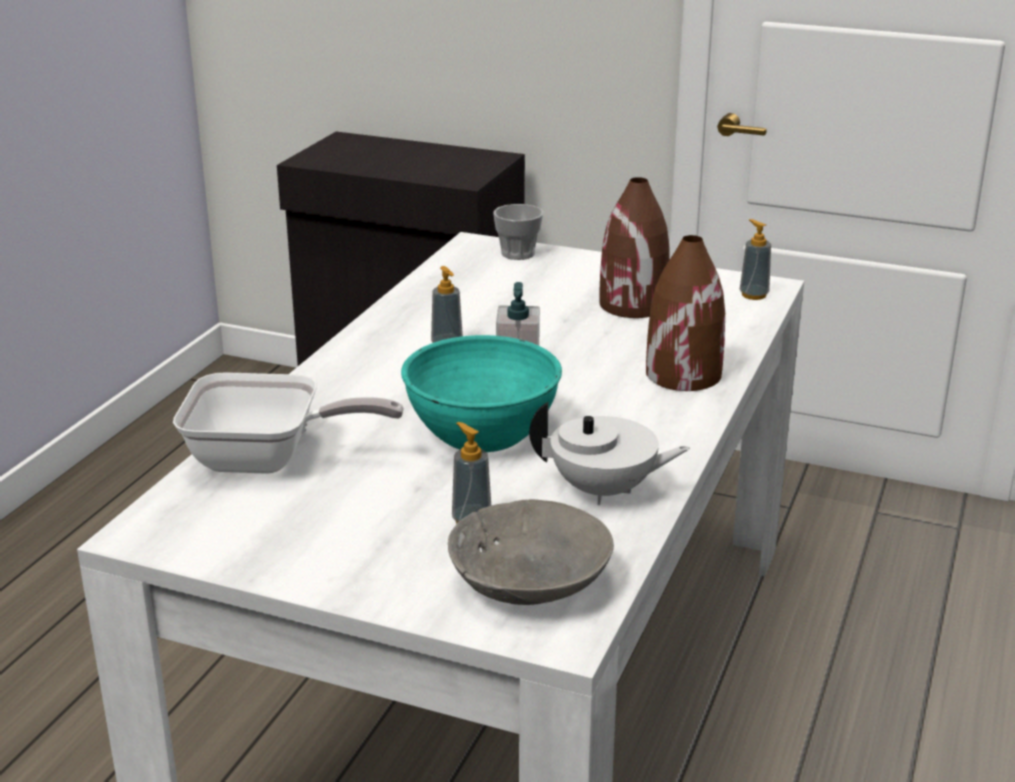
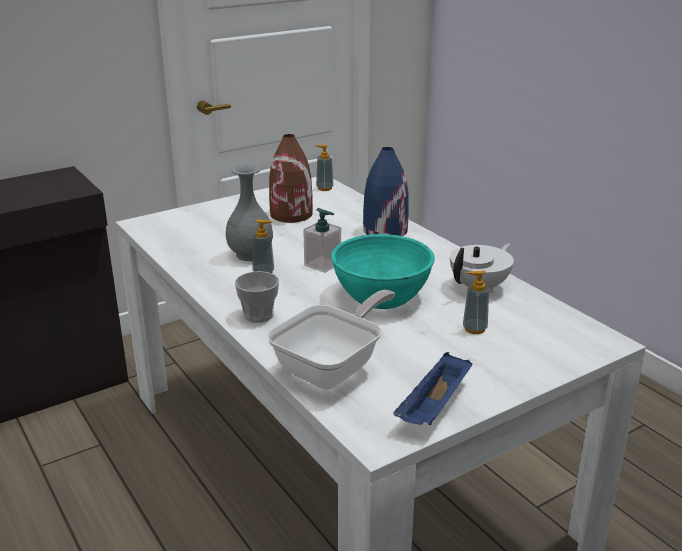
camera: 55 degrees left, 0 degrees up
(241, 548) = (434, 407): none -> blue tray
(482, 323) = (250, 254): none -> grey vase
(518, 253) = (177, 218): cup -> cup (258, 315)
(531, 582) = (550, 333): grey bowl -> none
(683, 374) = (384, 230): brown vase -> blue vase

